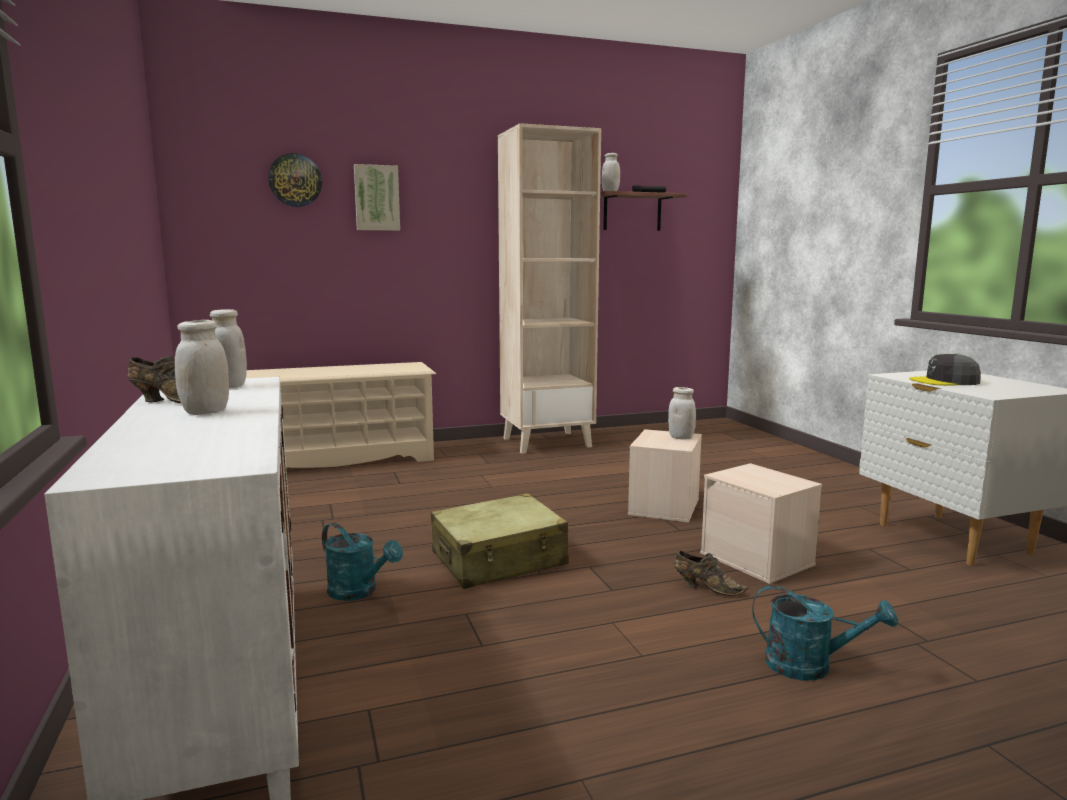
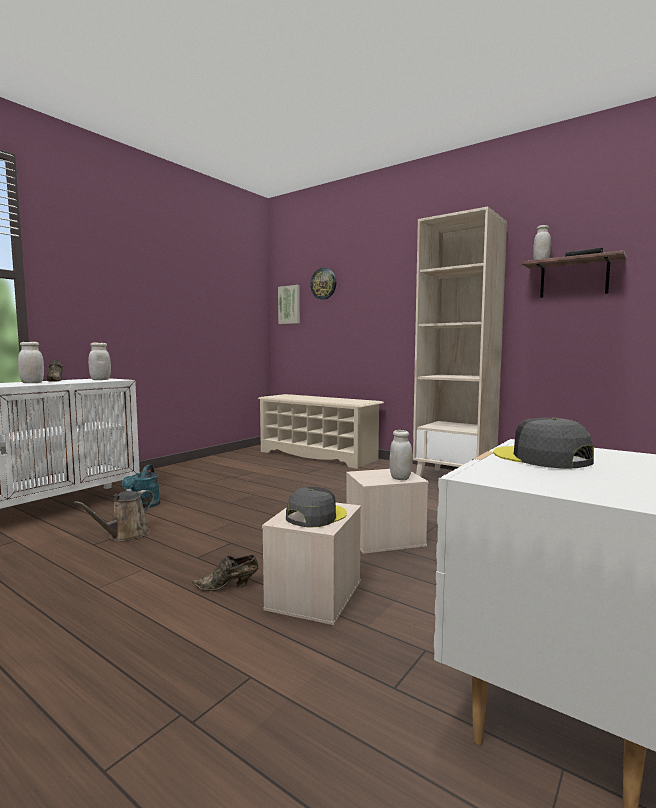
camera: 55 degrees right, 5 degrees down
(376, 198) = (364, 289): picture -> picture (289, 305)
(476, 619) = (125, 535): none -> brown watering can
(499, 560) = (216, 519): beige suitcase -> none
(706, 588) = (228, 586): brown shoe -> brown shoe turned 90 degrees clockwise
(768, 479) = (316, 516): none -> grey cap
(810, 666) = (103, 656): turquoise watering can -> none

